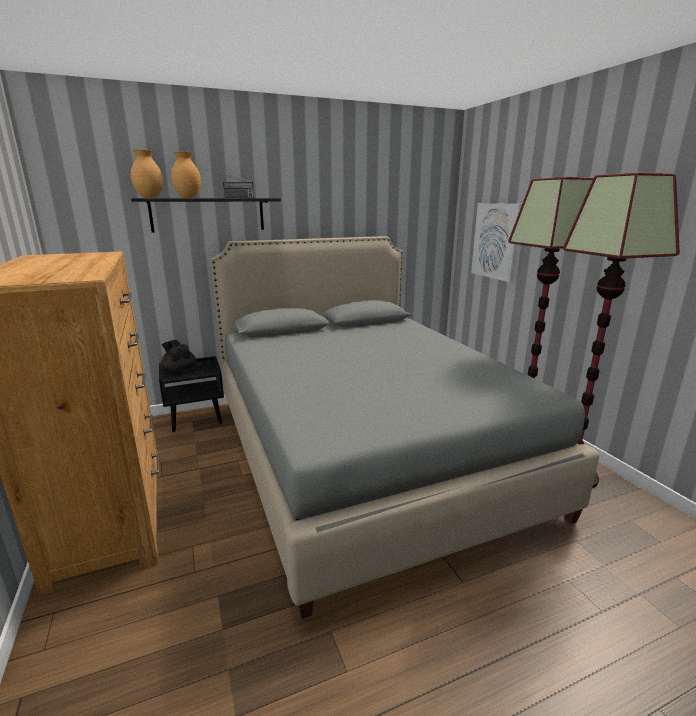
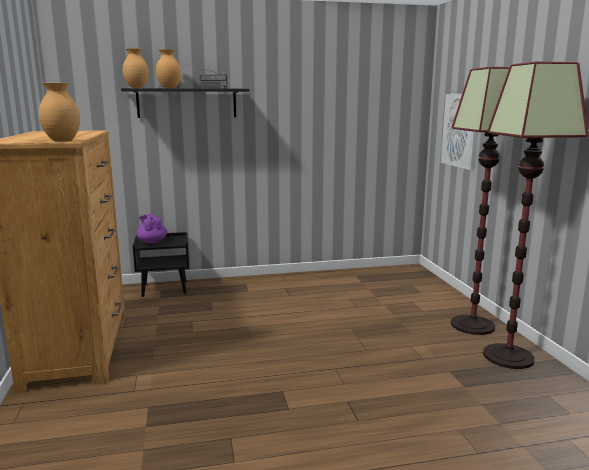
camera: 10 degrees right, 5 degrees down
(76, 277) = (63, 141): none -> brown vase
(179, 371) = (152, 242): black teapot -> purple teapot
(364, 451) = (309, 323): grey bed -> none

